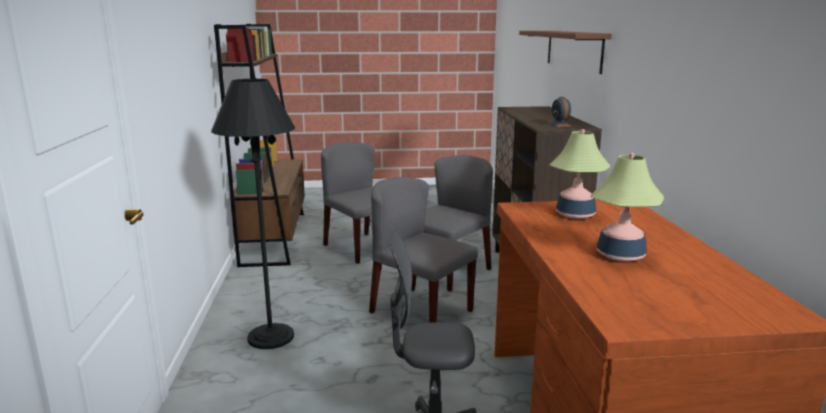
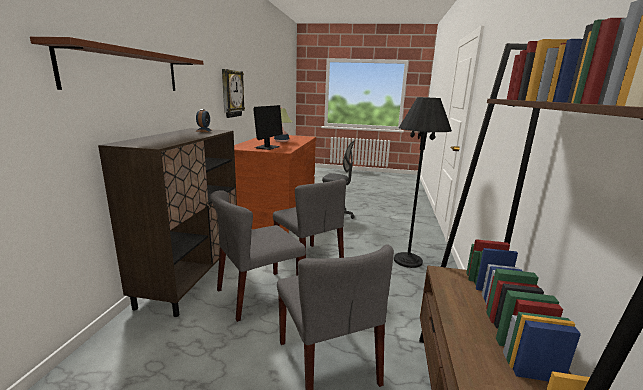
camera: 165 degrees left, 0 degrees up
(575, 215) = (267, 147): table lamp -> monitor
(700, 101) = (231, 94): none -> wall clock

